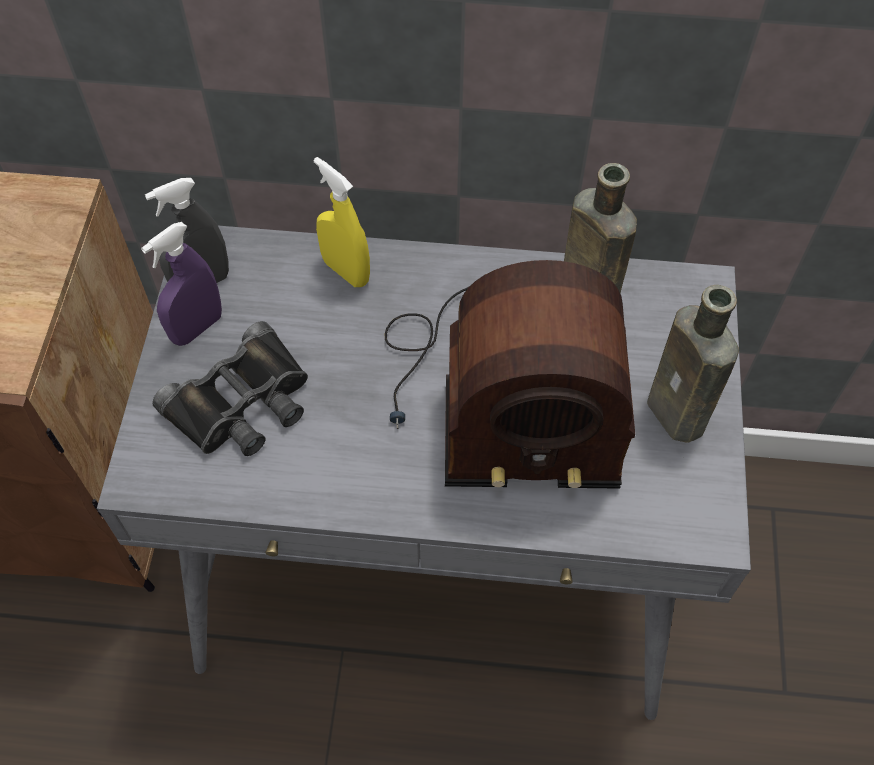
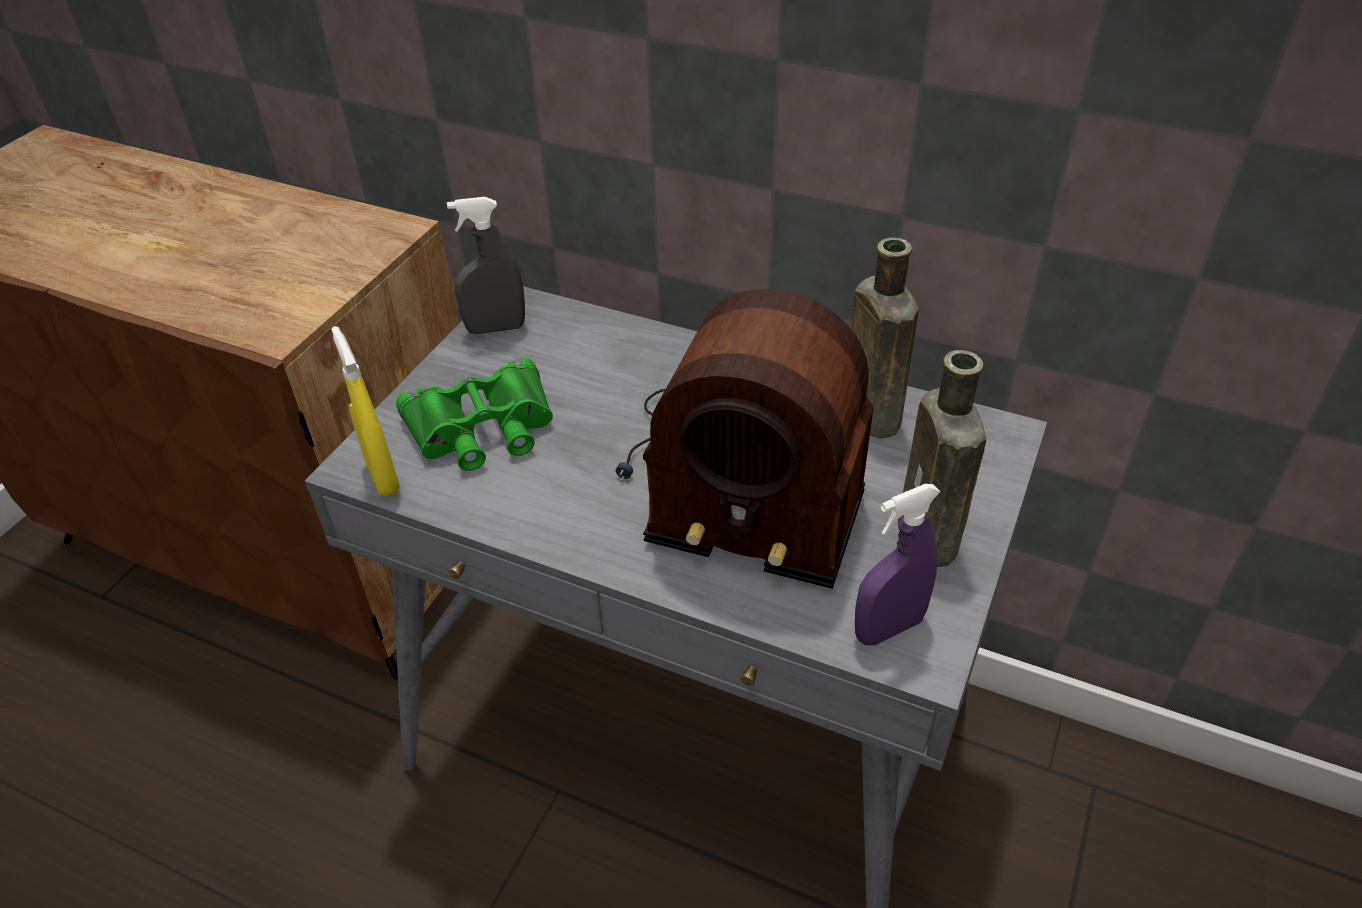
camera: 20 degrees right, 15 degrees down
(197, 328) = (473, 361): purple spray bottle -> purple spray bottle (888, 628)
(243, 403) = (483, 428): black binoculars -> green binoculars
(346, 271) = (634, 346): yellow spray bottle -> yellow spray bottle (383, 477)

